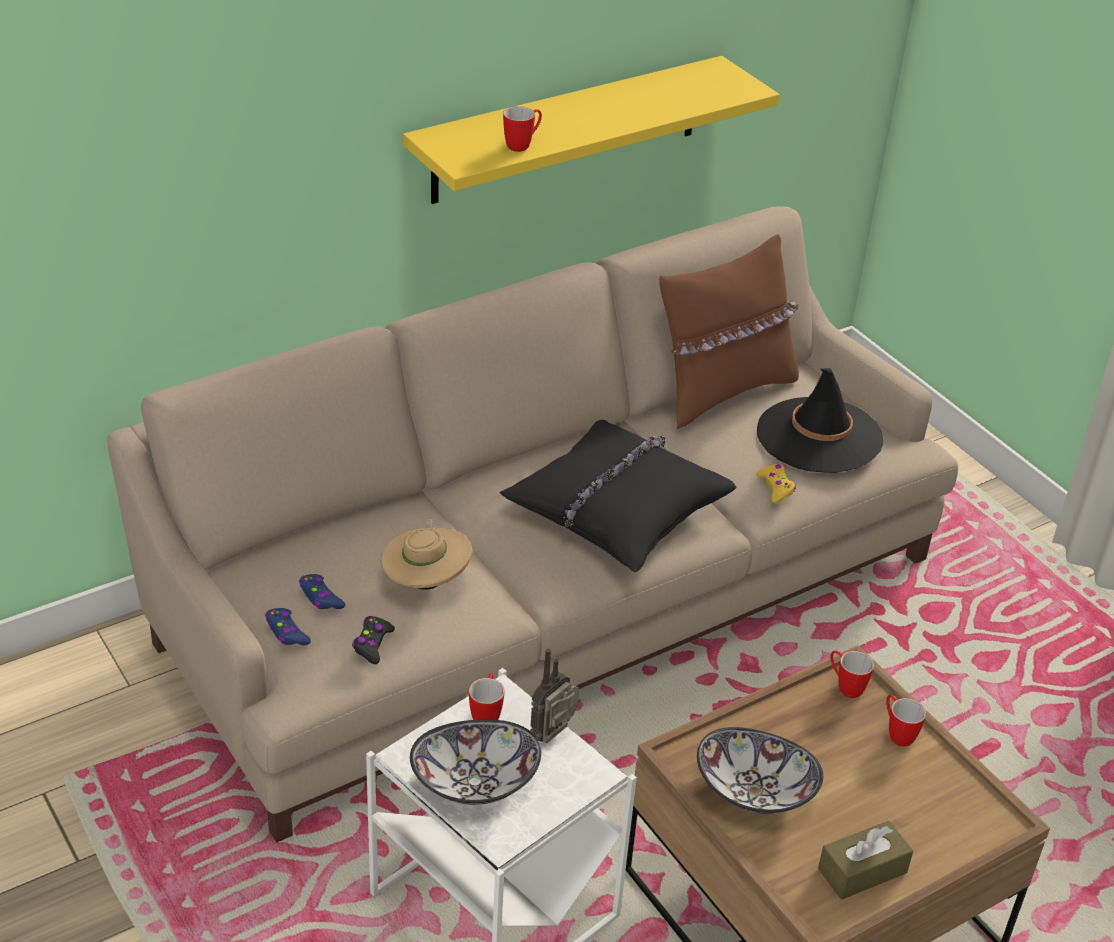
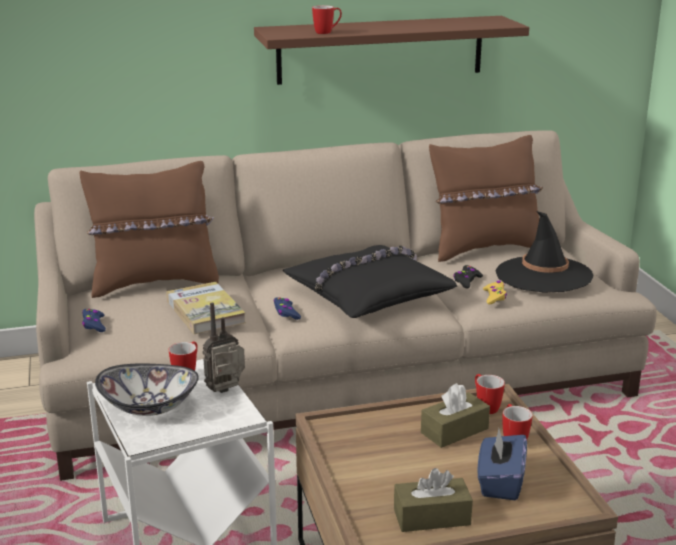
camera: 20 degrees right, 15 degrees down
(320, 534) = (154, 283): none -> brown pillow
(320, 597) = (129, 311): blue game controller -> blue game controller (286, 313)
(372, 644) = (145, 337): black game controller -> black game controller (466, 281)
(425, 581) = (205, 312): beige hat -> book
(567, 130) = (381, 49): yellow shelf -> brown shelf
(755, 790) = (372, 454): bowl -> none
(828, 733) = (454, 431): none -> brown tissue box
(911, 803) = (500, 482): none -> blue tissue box

